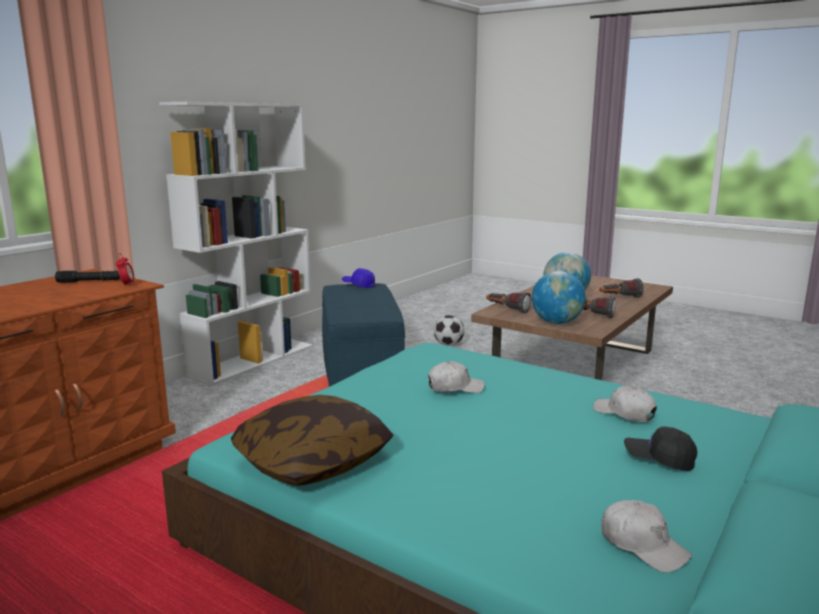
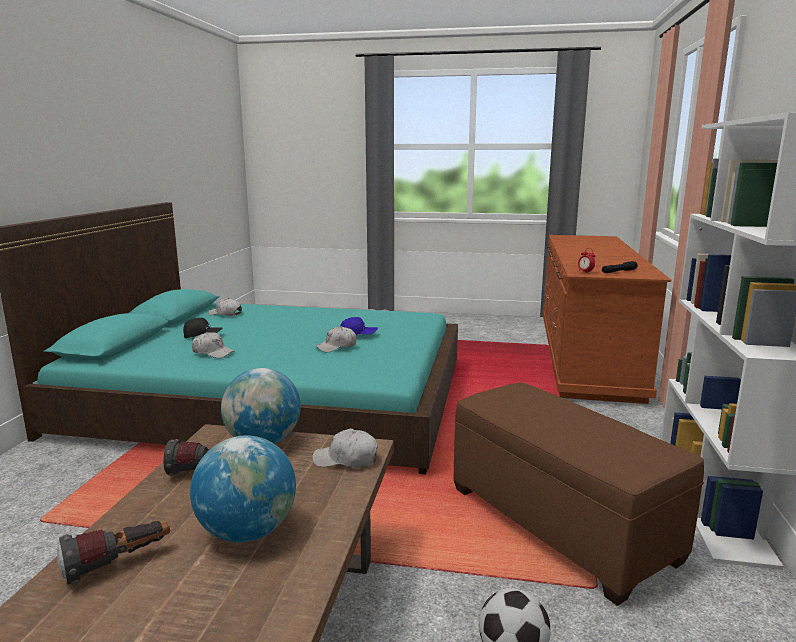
camera: 155 degrees right, 0 degrees up
(313, 462) = (378, 314): pillow -> none
(358, 285) = (639, 458): blue cap -> blue cap (358, 335)
(360, 369) = (561, 523): blue ottoman -> brown ottoman
(507, 310) = (346, 459): flashlight -> white cap

